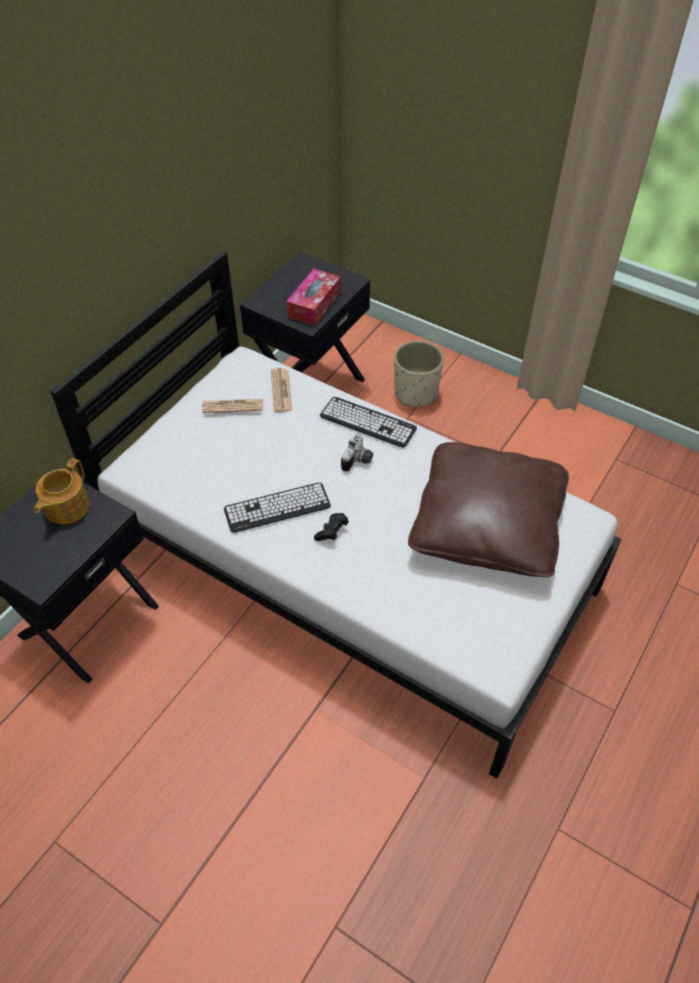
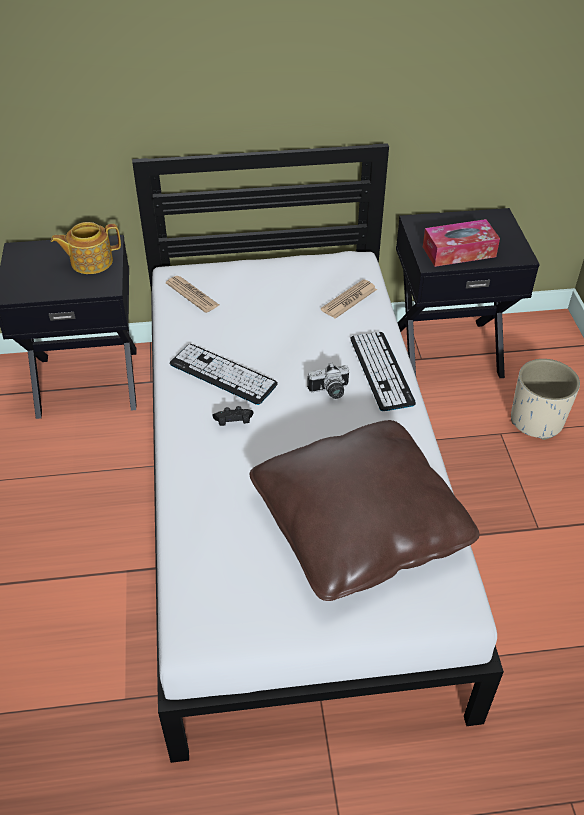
camera: 50 degrees right, 5 degrees down
(232, 406) = (298, 285): newspaper -> newspaper (192, 294)

